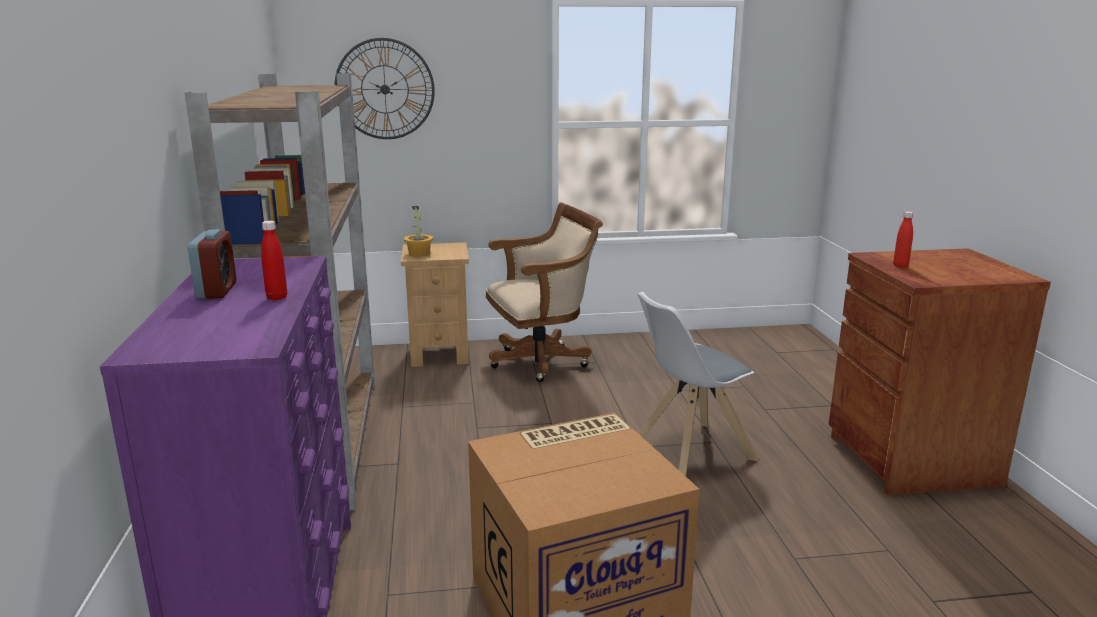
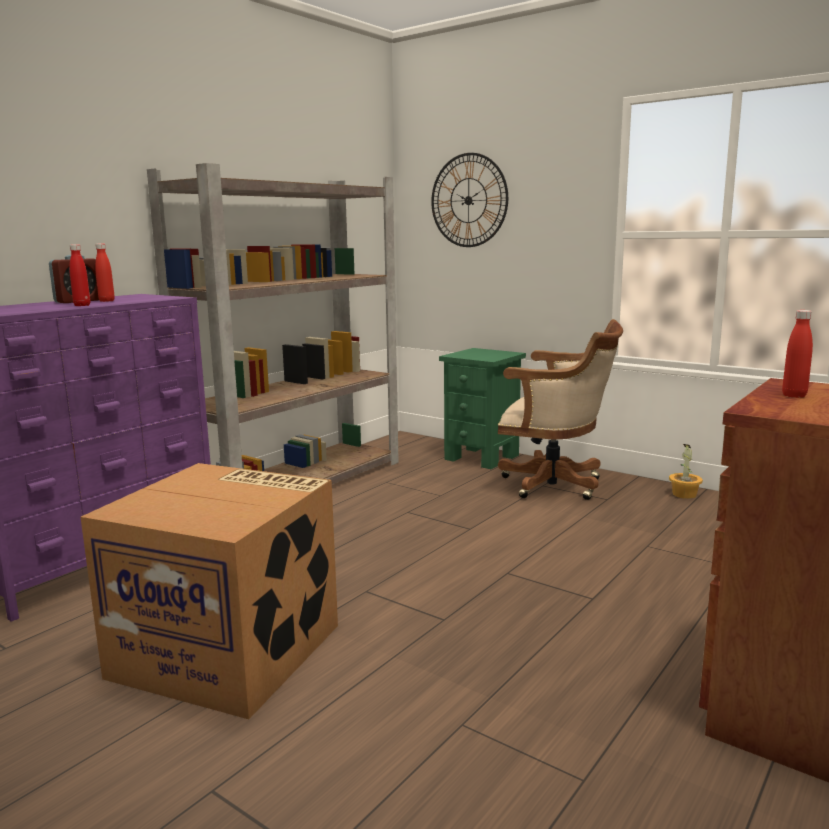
camera: 45 degrees right, 5 degrees down
(255, 283) = (107, 301): none -> red bottle
(419, 253) = (466, 354): potted plant -> potted plant (684, 494)
(440, 355) = (481, 458): beige nightstand -> green nightstand
(689, 451) = (549, 595): chair -> none

